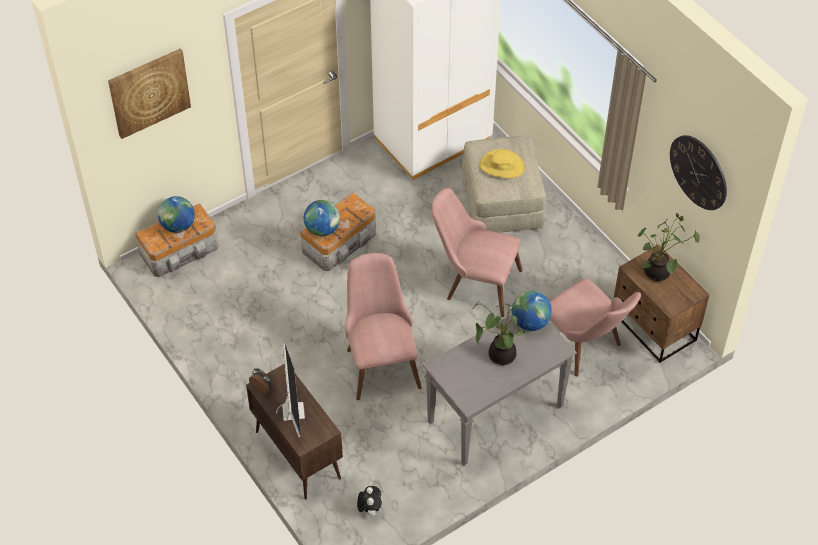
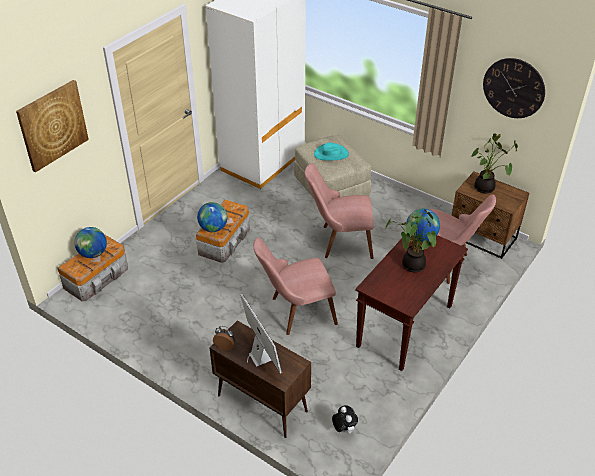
camera: 20 degrees left, 10 degrees down
(380, 359) = (295, 312): pink chair -> pink chair turned 75 degrees counterclockwise
(495, 415) = (405, 327): grey console table -> brown console table
(502, 166) = (331, 154): yellow hat -> turquoise hat

